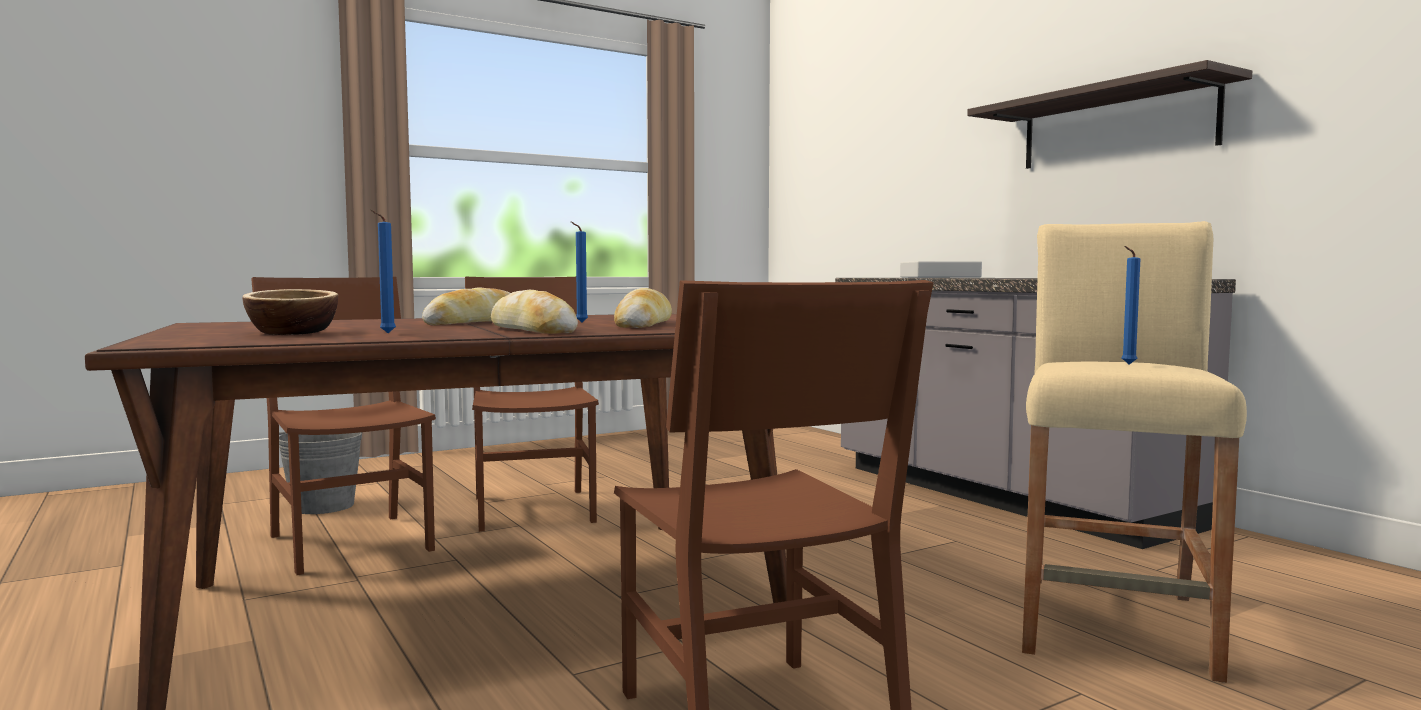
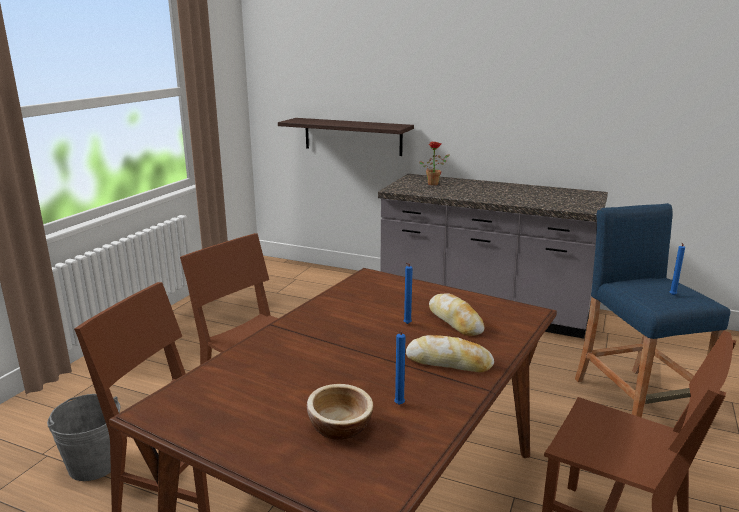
camera: 35 degrees left, 15 degrees up
(476, 323) = (349, 344): bread -> none
(939, 277) = (434, 183): grey tray -> potted plant
(1114, 623) = (635, 400): beige stool -> blue stool
(1116, 126) = (539, 97): shelf -> shelf (352, 136)

